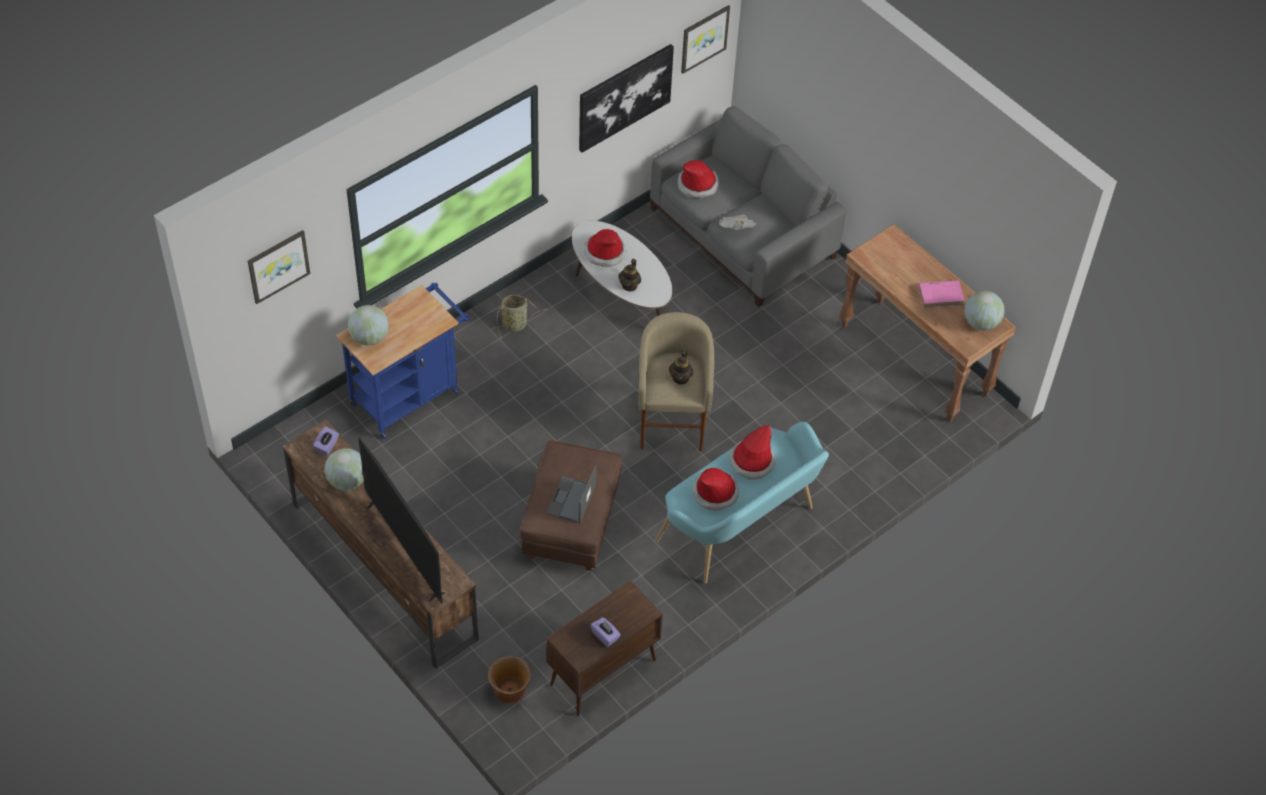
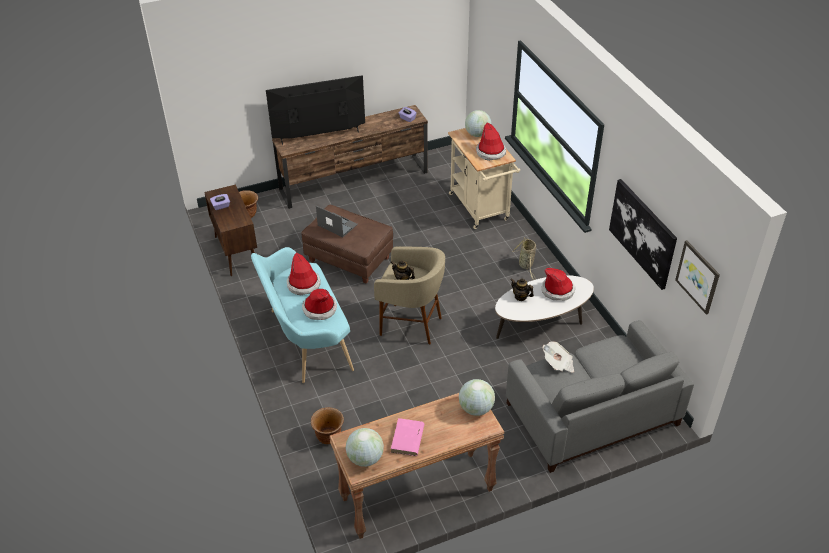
camera: 110 degrees right, 10 degrees down
(278, 266) = (490, 43): picture -> none
(347, 481) = (378, 122): globe -> globe (476, 408)
(410, 394) = (480, 209): blue cart -> beige cart
(697, 184) = (614, 351): hat -> hat (491, 152)
(877, 458) = (328, 436): none -> brown planter

